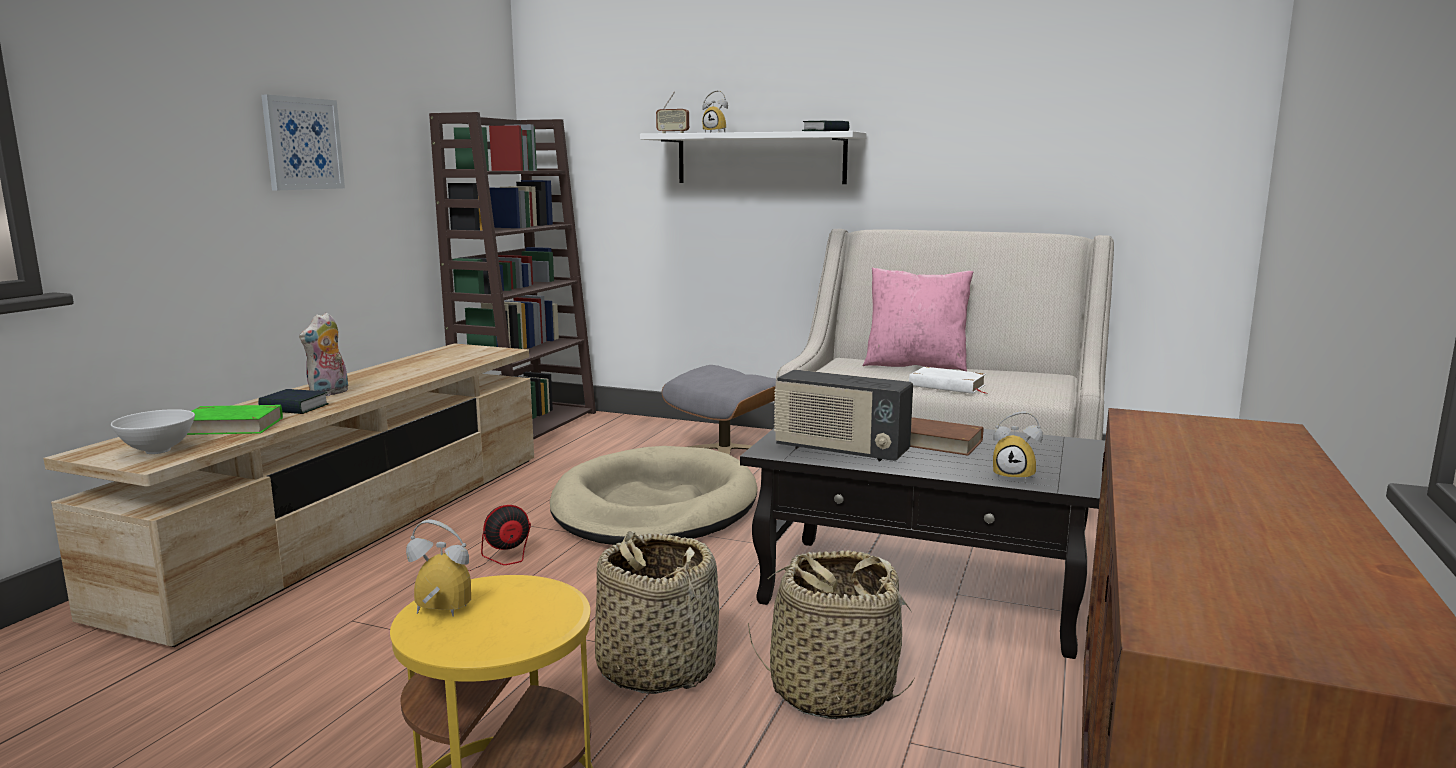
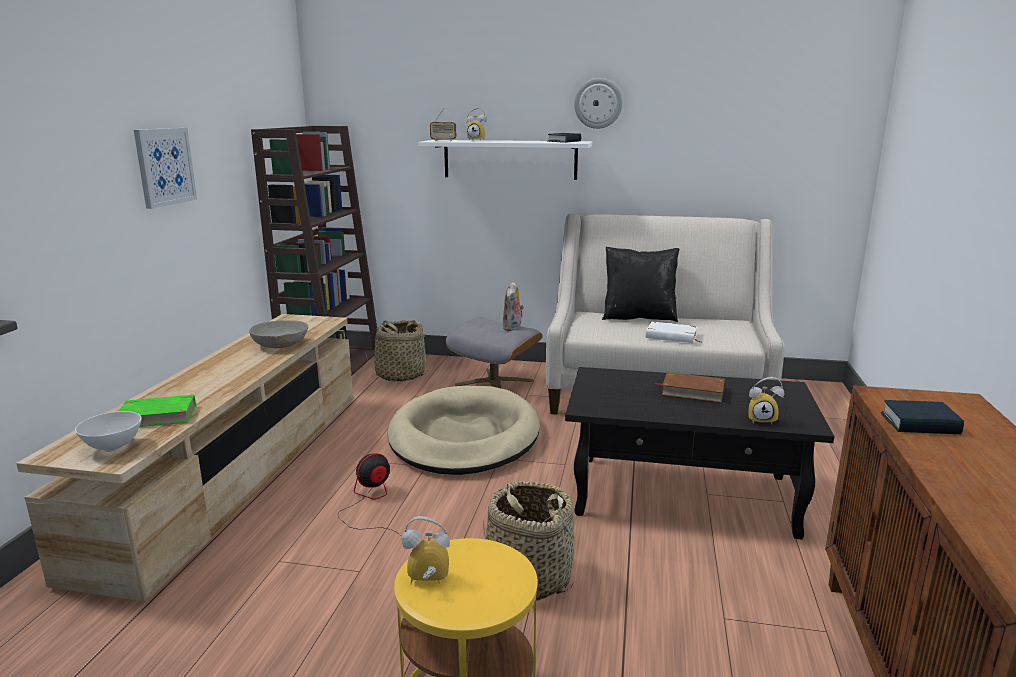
camera: 10 degrees left, 5 degrees up
(294, 408) = (197, 392): book -> book (920, 424)
(329, 393) = (216, 375): plush toy -> plush toy (513, 328)
(428, 370) = (281, 344): none -> grey bowl
(831, 691) = (656, 583): basket -> basket (400, 375)
(840, 451) = (633, 404): radio -> none
(874, 82) = (598, 103): none -> wall clock
(915, 365) = (638, 317): pink pillow -> black pillow

